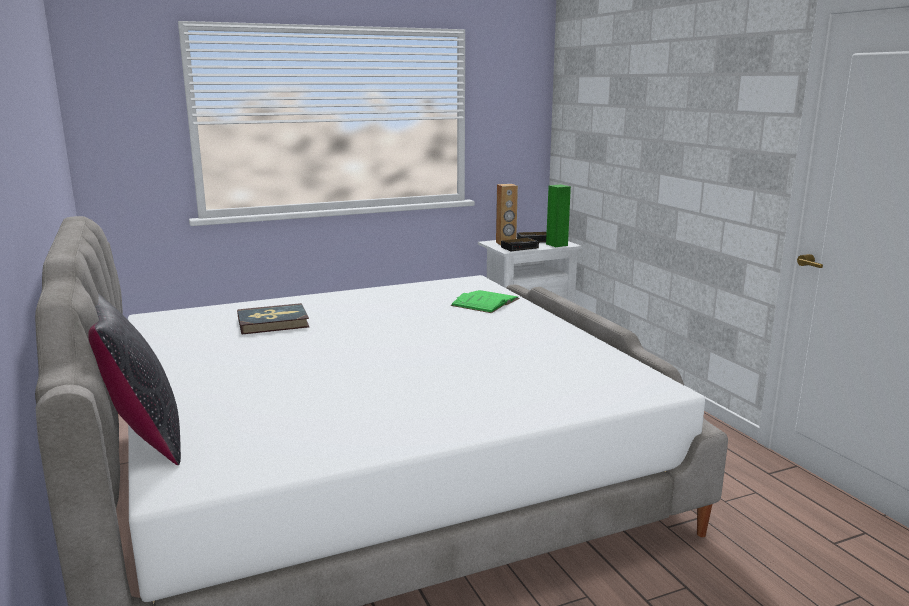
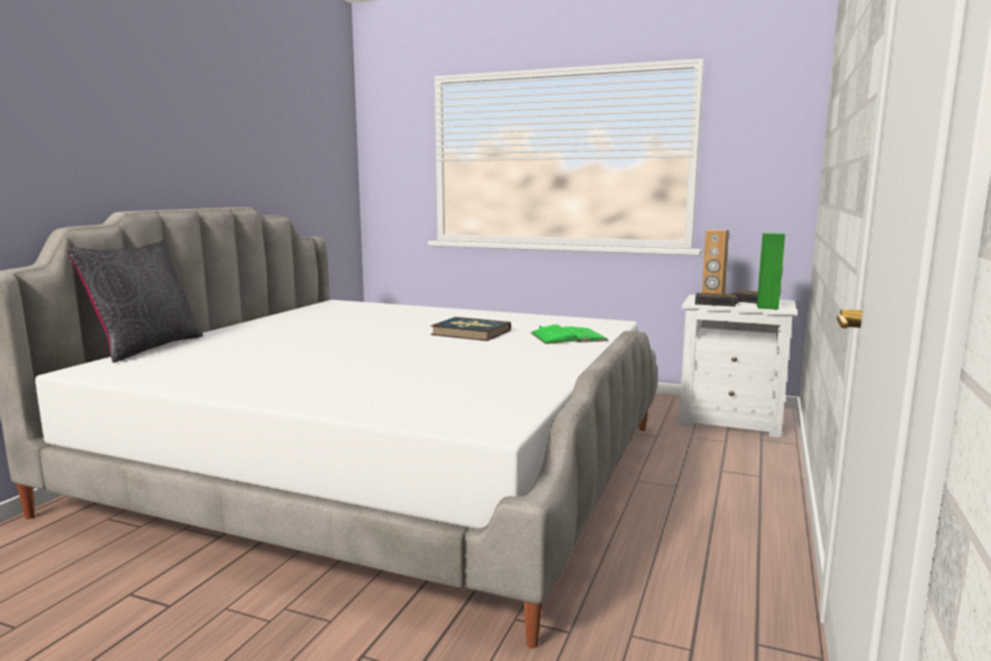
camera: 45 degrees right, 5 degrees down
(273, 322) = (382, 317): book -> book (470, 332)

